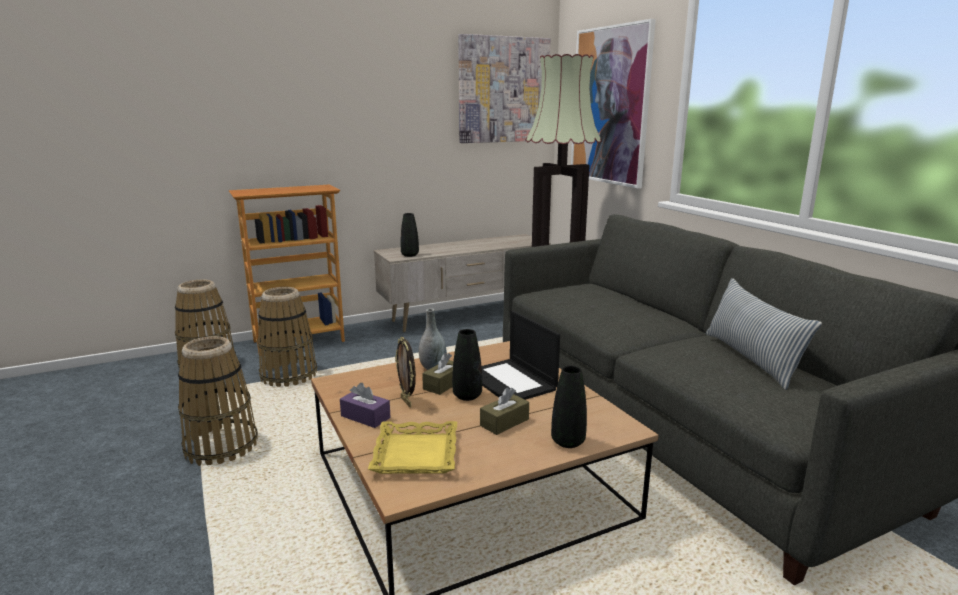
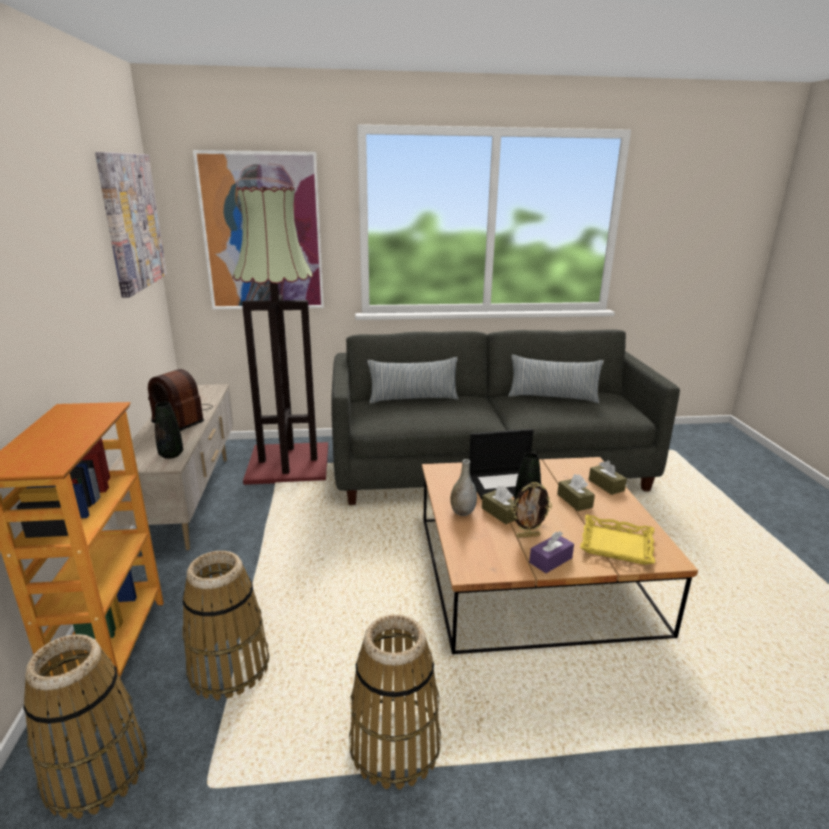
camera: 70 degrees left, 5 degrees up
(471, 245) = (182, 417): none -> radio
(568, 442) = (606, 485): black vase -> brown tissue box
(620, 296) = (413, 399): none -> pillow

